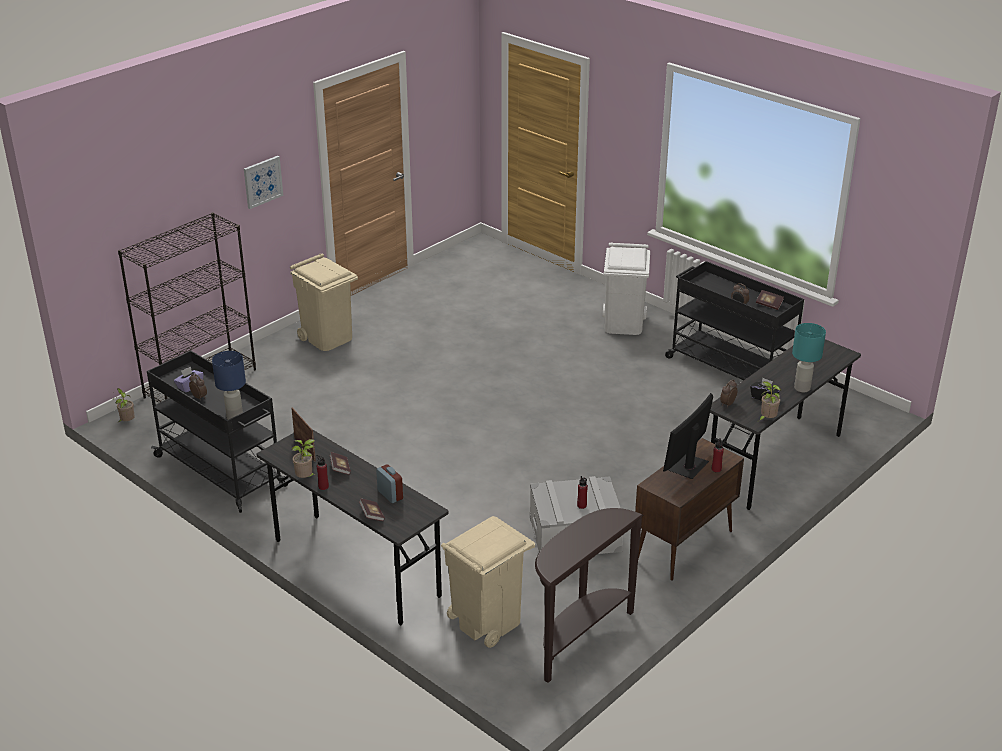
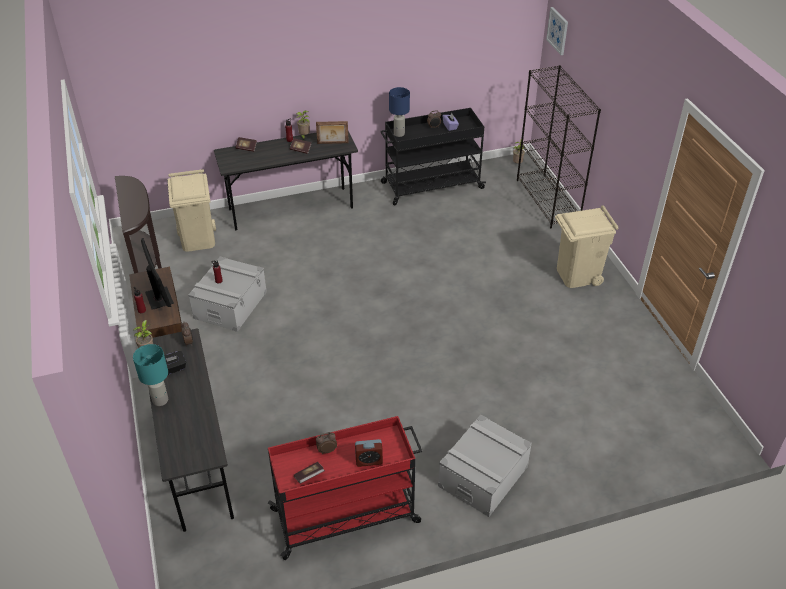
camera: 120 degrees right, 10 degrees up
(262, 181) = (631, 131): picture -> picture (558, 30)
(390, 495) = (257, 159): alarm clock -> alarm clock (369, 461)
(624, 324) = (483, 476): white trash can -> grey storage box
(729, 368) = (347, 516): black cart -> red cart

